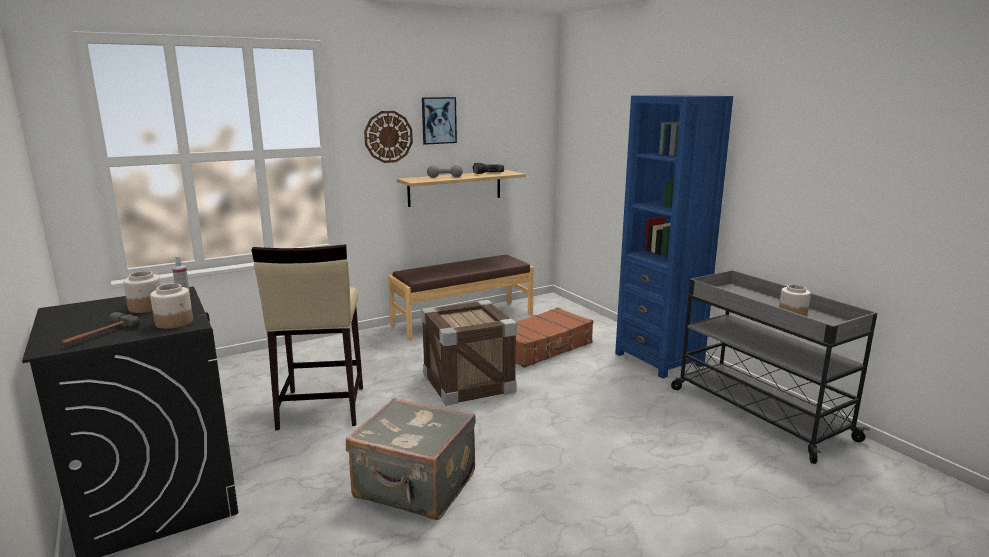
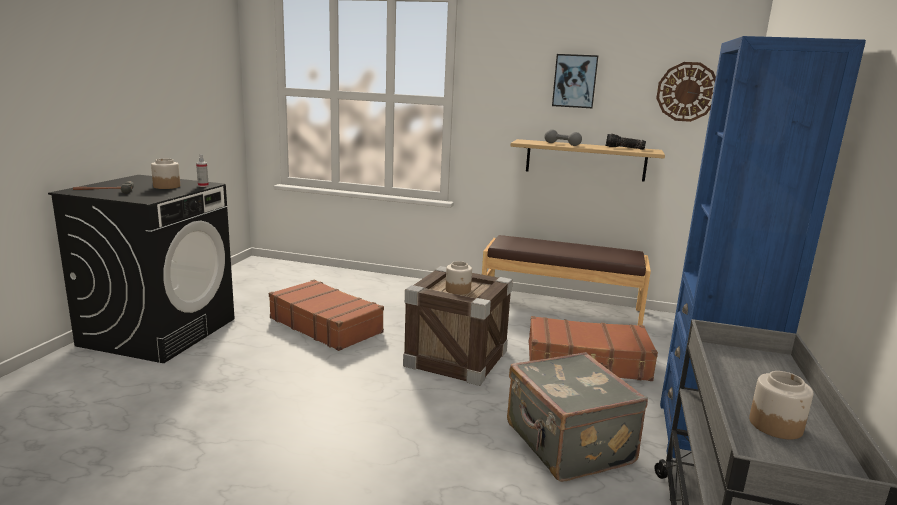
camera: 45 degrees right, 0 degrees up
(175, 322) = (146, 196): jar -> jar (458, 290)
(320, 408) = (326, 325): beige stool -> brown suitcase
(388, 136) = (513, 94): wall clock -> wall clock (687, 92)
(415, 487) = (265, 410): grey suitcase -> grey suitcase (567, 445)

